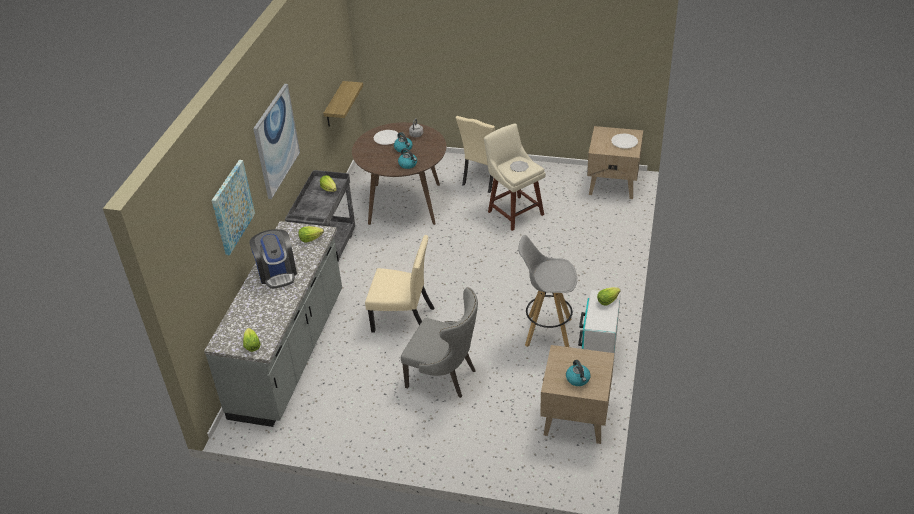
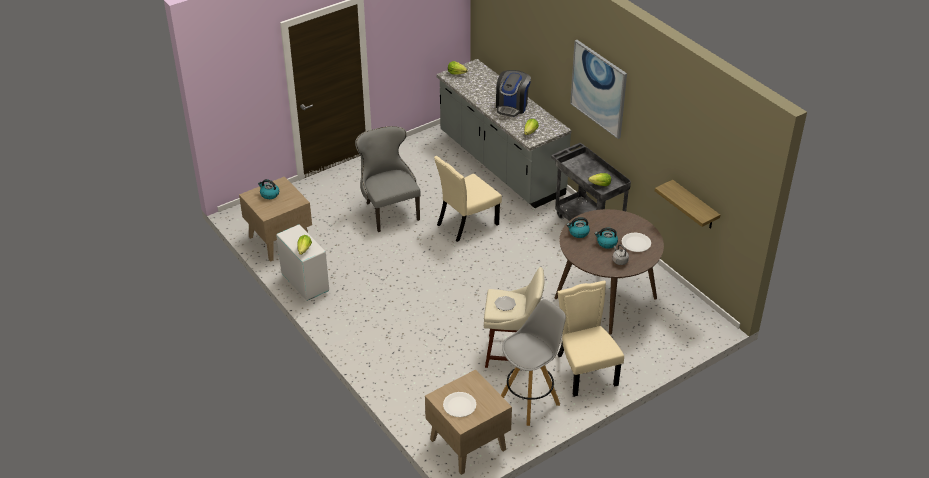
camera: 130 degrees right, 0 degrees up
(232, 207) = (536, 43): picture -> none
(277, 273) = (512, 106): coffee machine -> coffee machine turned 90 degrees counterclockwise
(444, 377) = (389, 211): grey chair -> grey chair turned 90 degrees clockwise
(547, 332) = (360, 277): grey stool -> grey stool (530, 402)

